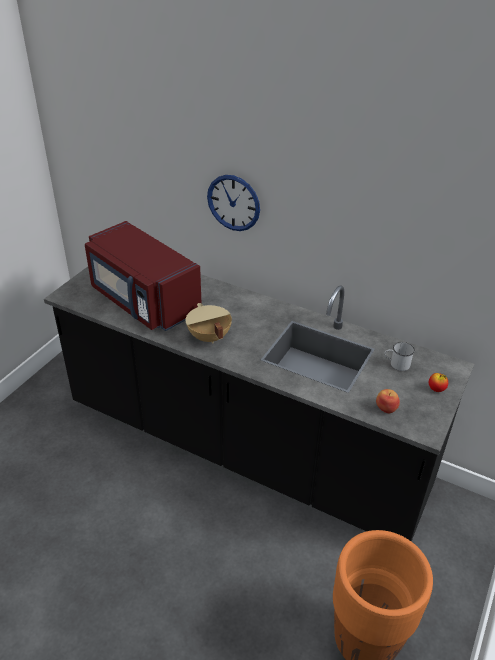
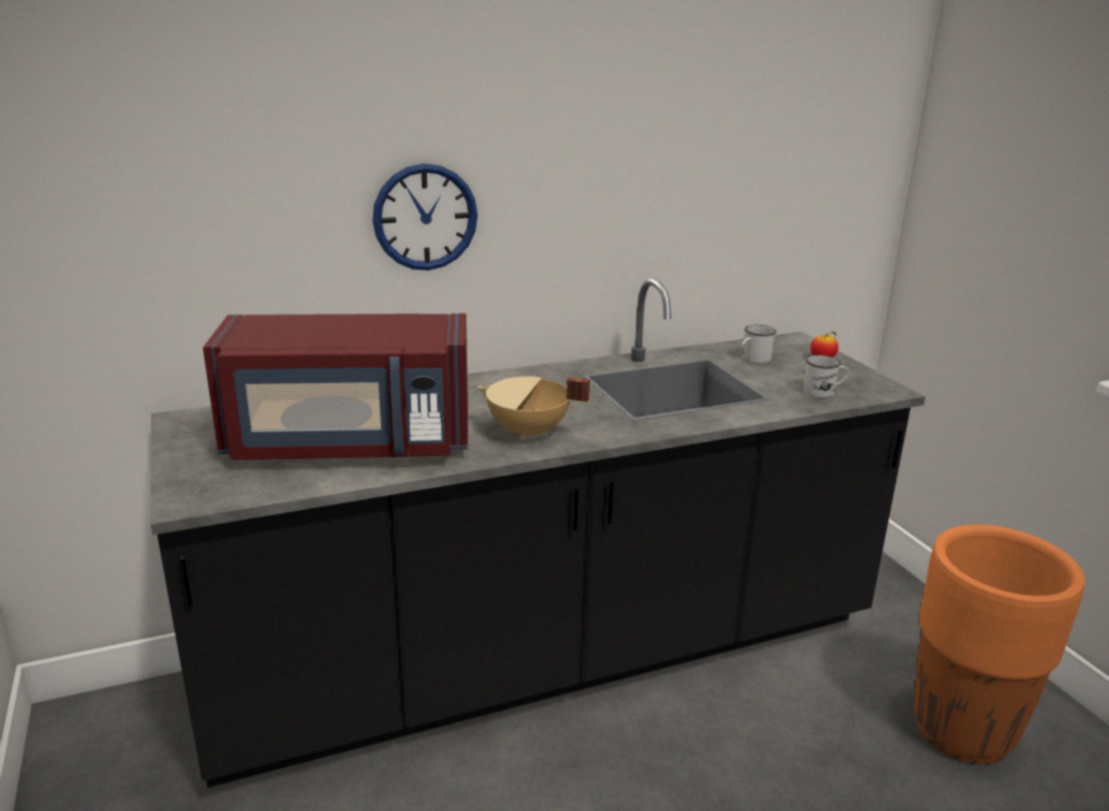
camera: 50 degrees left, 15 degrees down
(386, 407) = (823, 392): apple -> white mug

